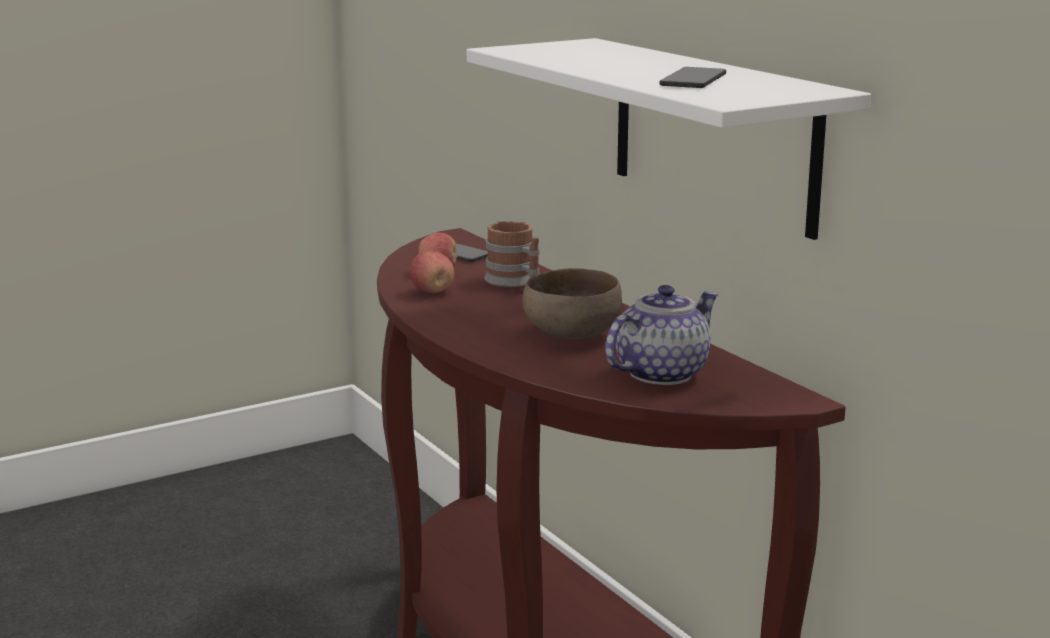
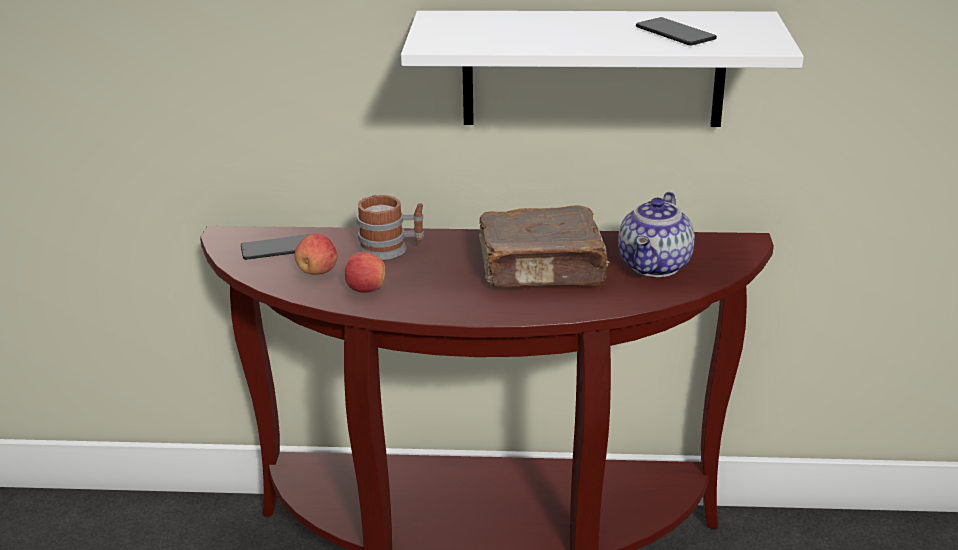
camera: 55 degrees left, 10 degrees up
(571, 335) = (543, 270): brown bowl -> brown book
(660, 373) = (656, 266): teapot -> teapot turned 150 degrees counterclockwise

